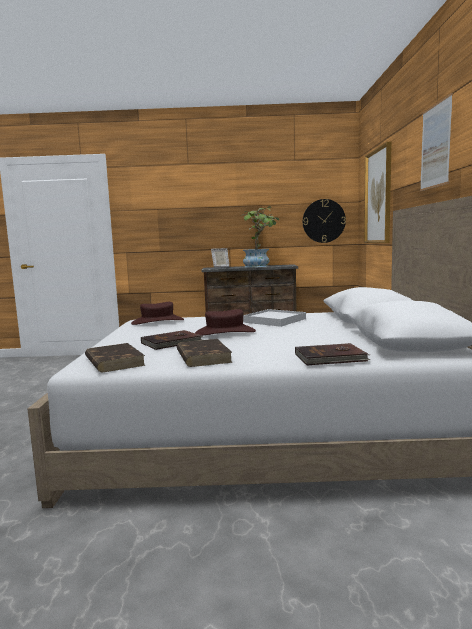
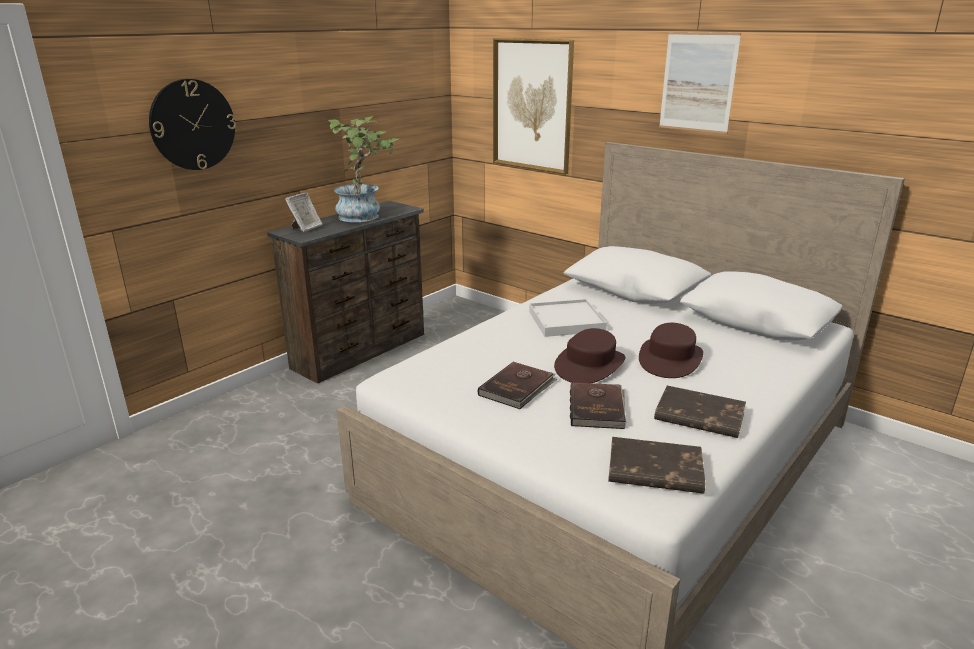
camera: 50 degrees left, 15 degrees up
(157, 321) = (436, 373): brown hat -> brown hat (670, 359)
(323, 221) = (417, 128): wall clock -> wall clock (192, 125)
(331, 358) = (780, 369): brown book -> brown book (518, 388)

